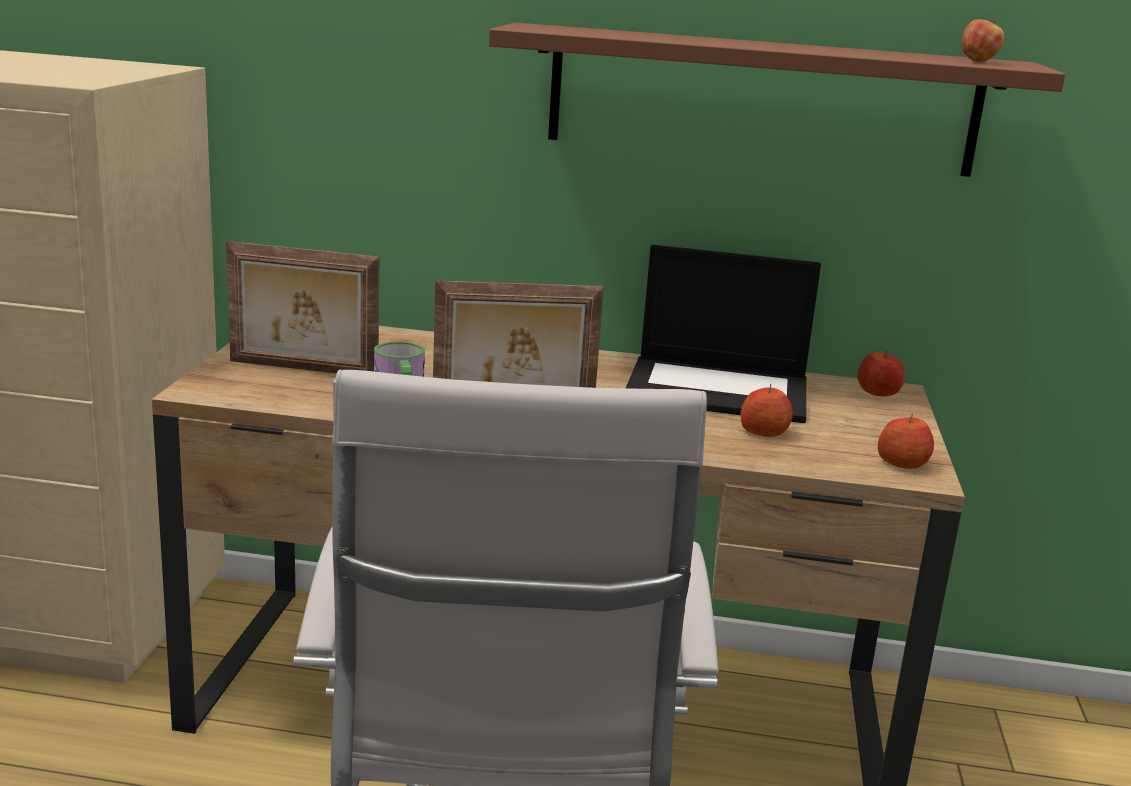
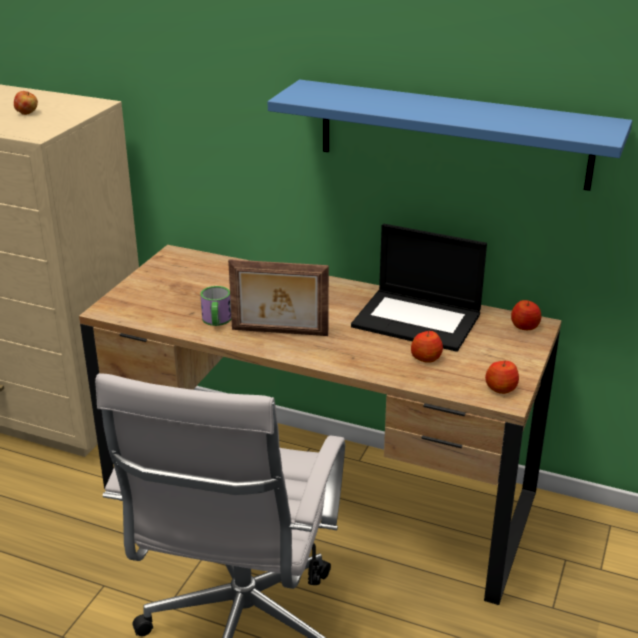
camera: 15 degrees right, 10 degrees up
(302, 370) = (169, 294): picture frame -> none
(761, 100) = (453, 134): brown shelf -> blue shelf
(978, 61) = (577, 127): apple -> apple (27, 113)

